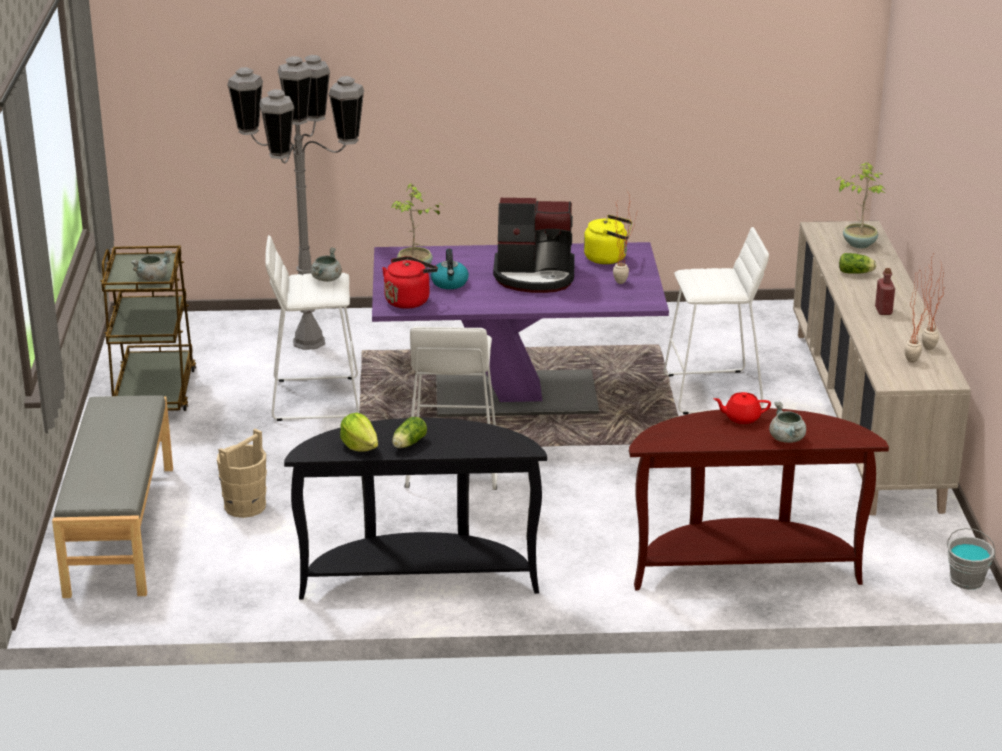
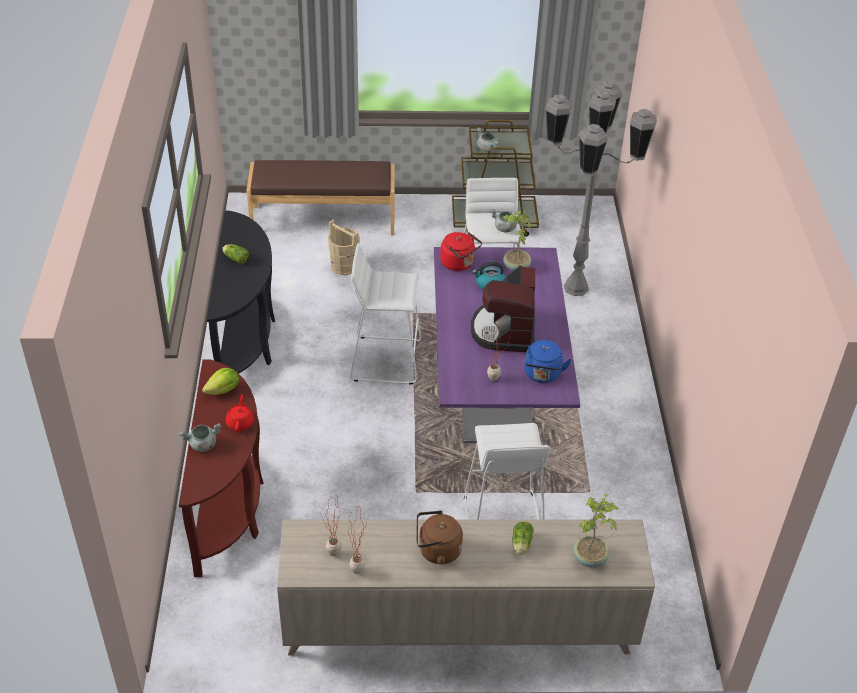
camera: 90 degrees right, 15 degrees up
(119, 529) = (323, 219): grey bench -> brown bench
(360, 446) = (236, 239): lettuce -> lettuce (223, 390)
(608, 258) = (542, 375): yellow kettle -> blue kettle
(883, 310) = (437, 551): red bottle -> brown kettle
(967, 580) = (186, 649): grey bucket -> none

